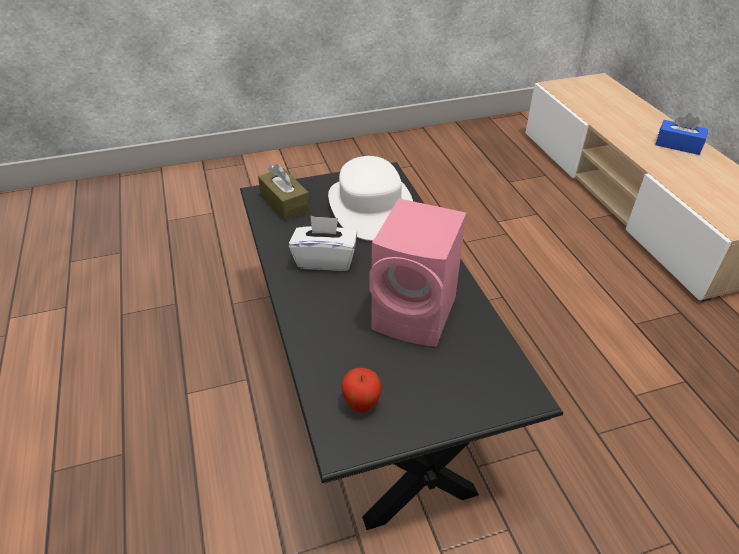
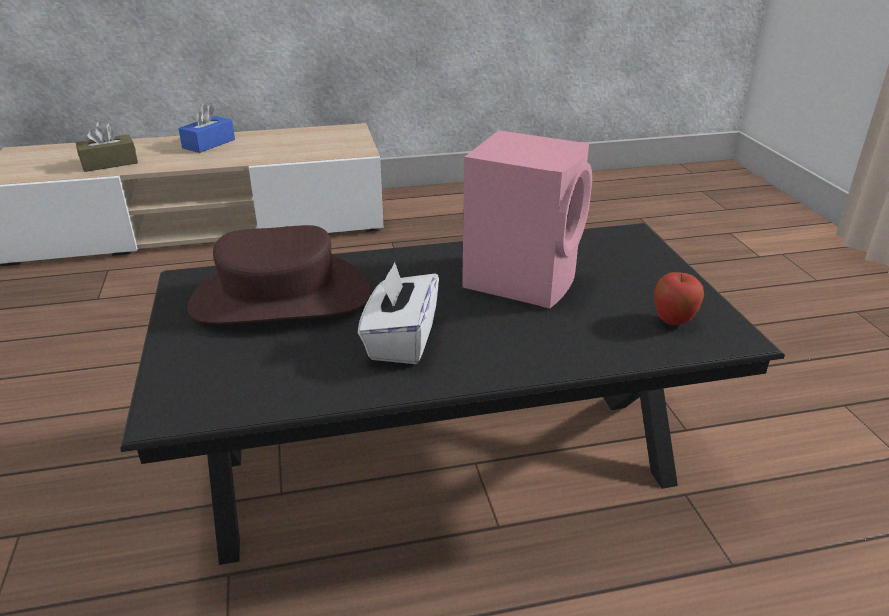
camera: 85 degrees left, 10 degrees down
(285, 203) = (222, 381): brown tissue box -> brown tissue box (109, 163)
(370, 207) = (280, 298): white hat -> brown hat

